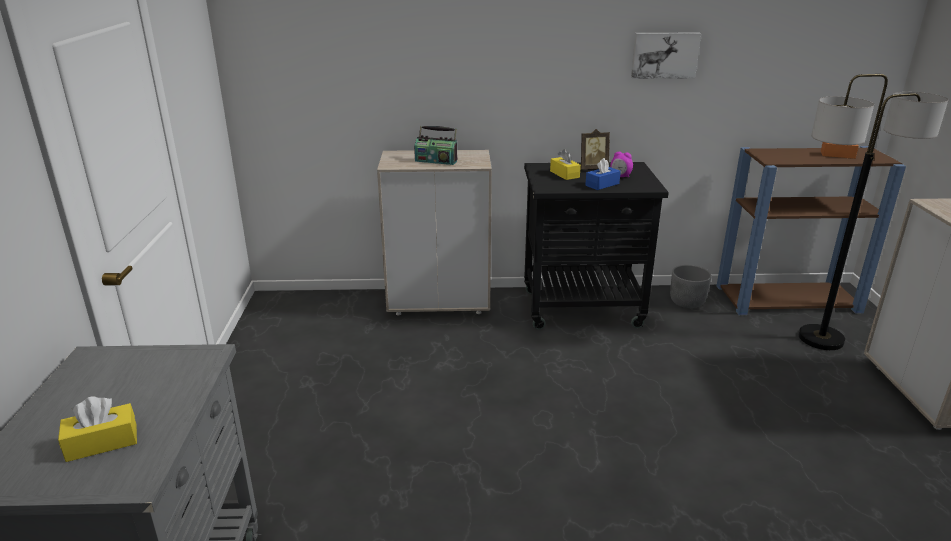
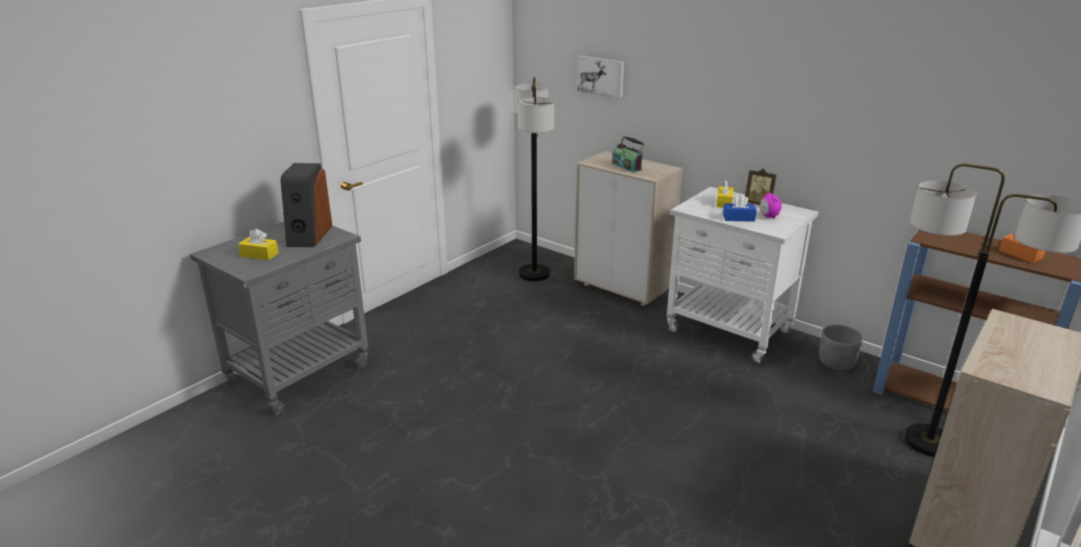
camera: 40 degrees right, 0 degrees up
(145, 375) = (309, 235): none -> speaker
(328, 323) = (534, 274): none -> floor lamp
(583, 309) = (729, 333): black cart -> white cart
(664, 55) = (850, 111): picture -> picture (601, 76)

